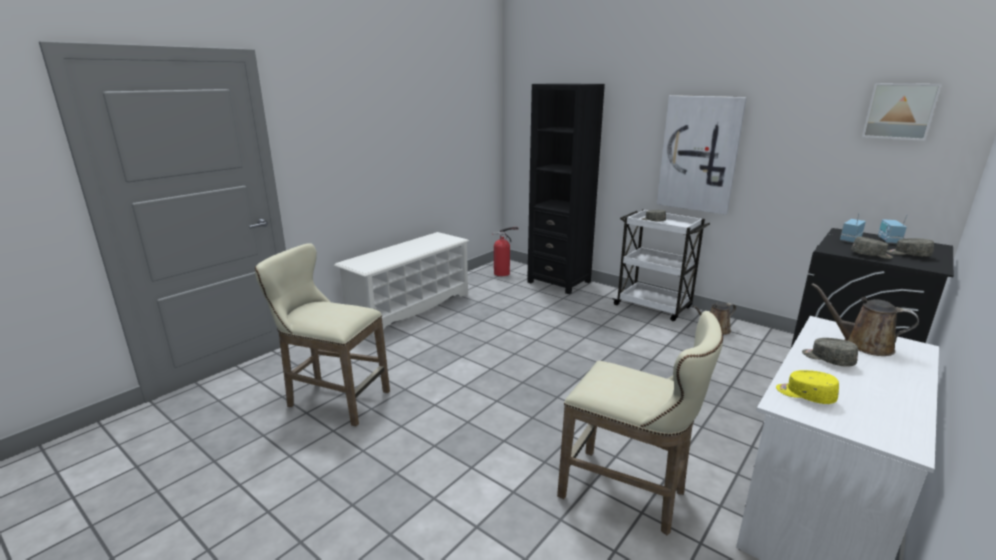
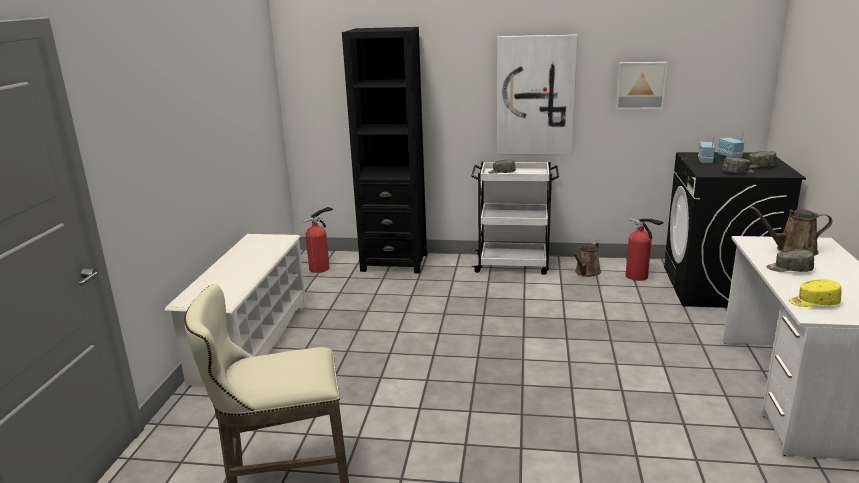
camera: 30 degrees left, 0 degrees up
(629, 495) = (673, 449): beige stool -> none
(764, 347) = (638, 277): none -> fire extinguisher
(900, 111) = (711, 40): picture -> picture (640, 85)

